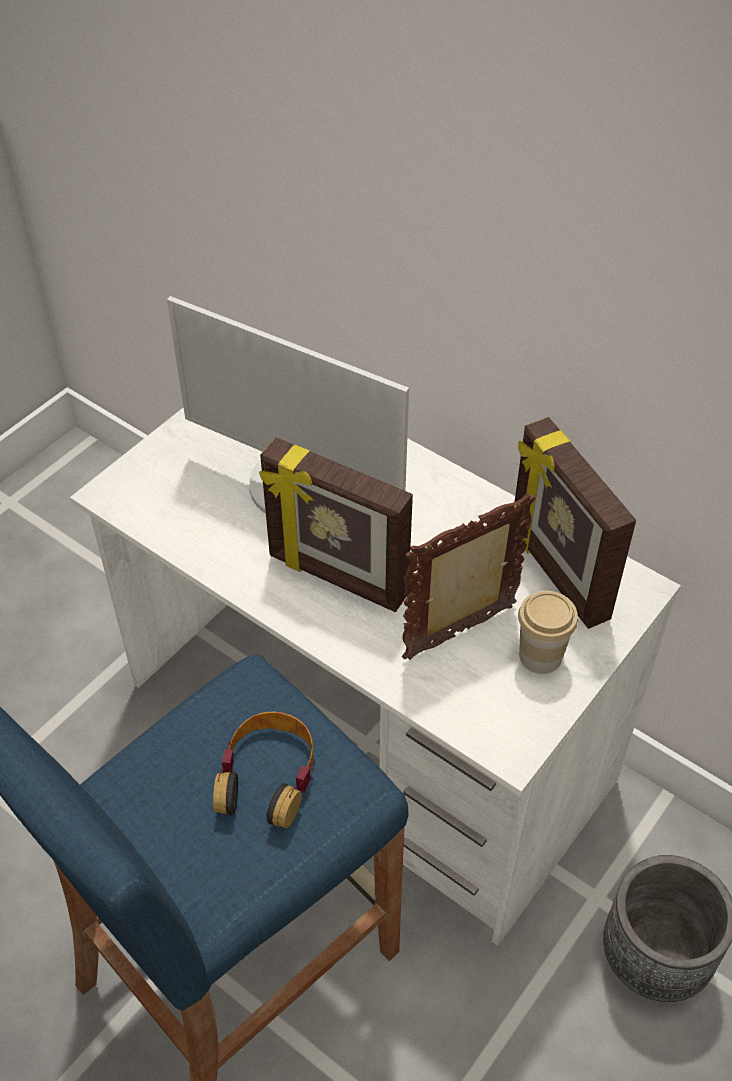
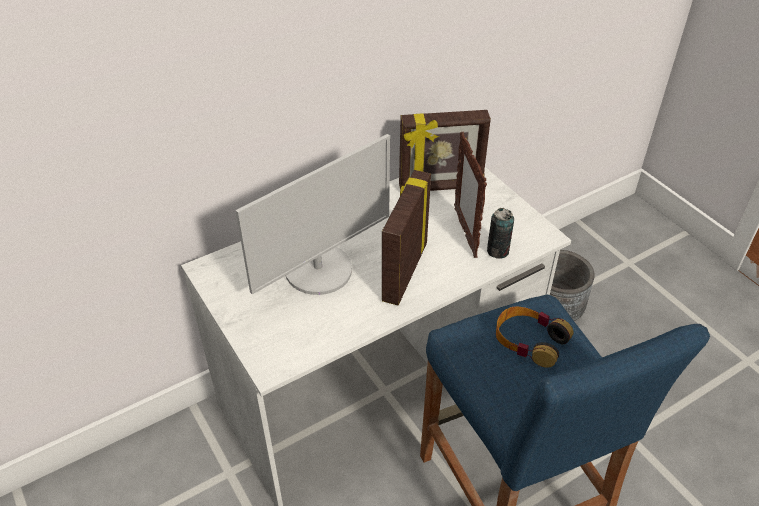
camera: 70 degrees left, 5 degrees down
(336, 578) = (403, 271): picture frame -> picture frame turned 150 degrees clockwise
(438, 686) = (497, 251): none -> can
(540, 656) = (491, 209): cup -> none

